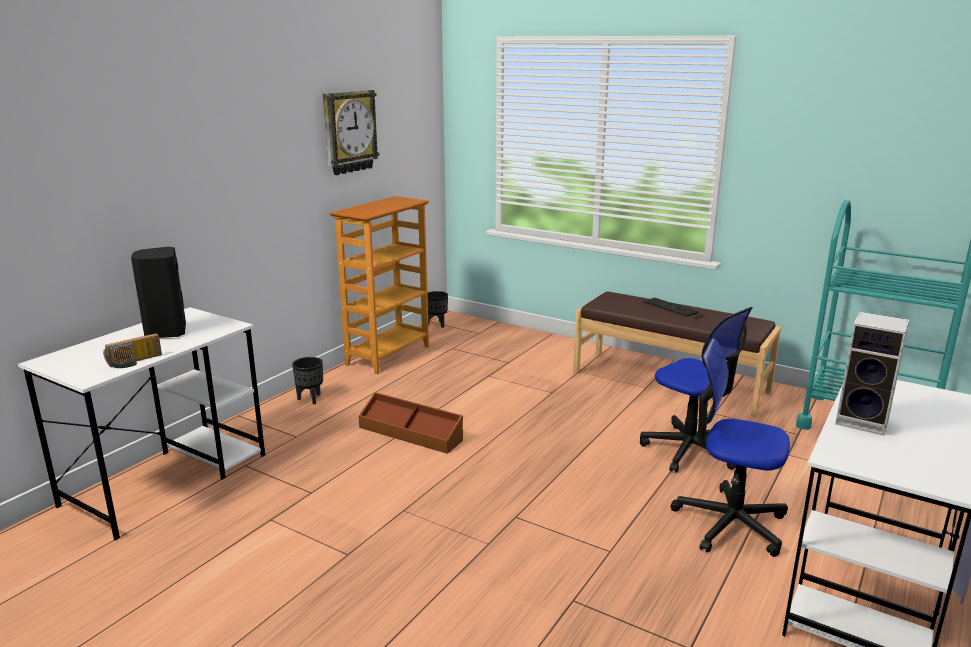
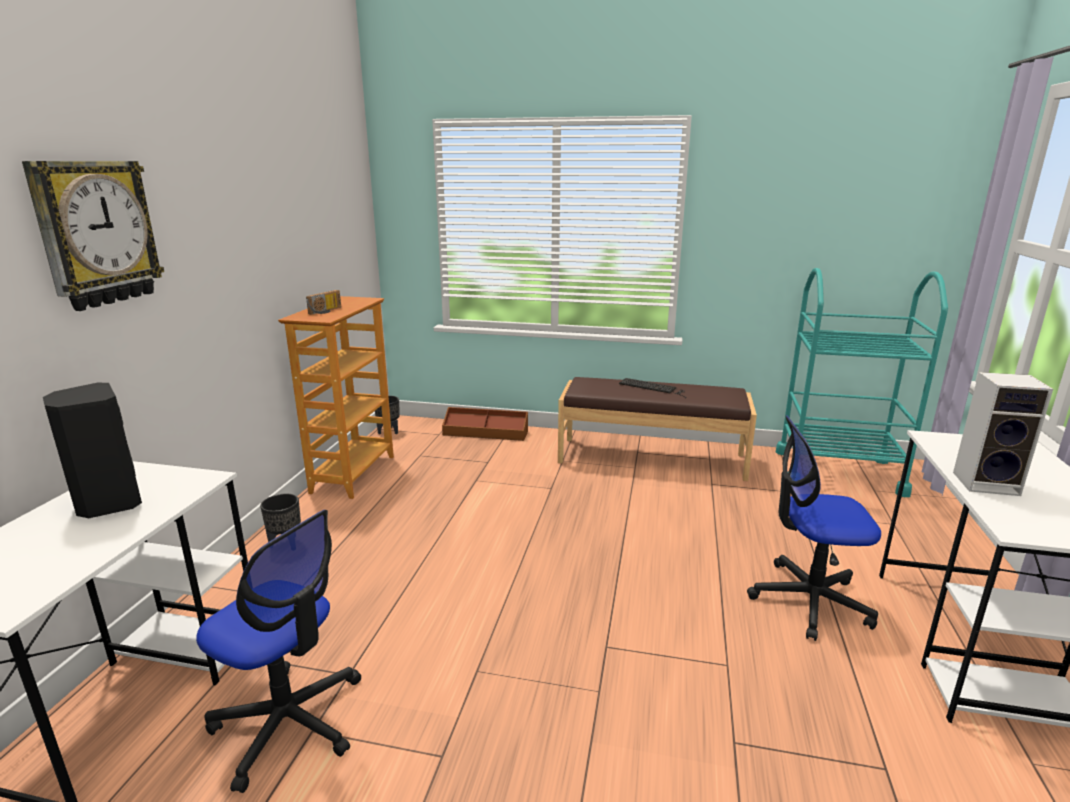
camera: 20 degrees left, 0 degrees up
(135, 362) = (81, 563): radio -> radio (326, 311)
(349, 132) = (288, 223): wall clock -> wall clock (96, 233)
(411, 433) = (430, 565): brown storage box -> brown storage box (485, 433)
(690, 449) = (719, 526): office chair -> office chair (289, 722)

